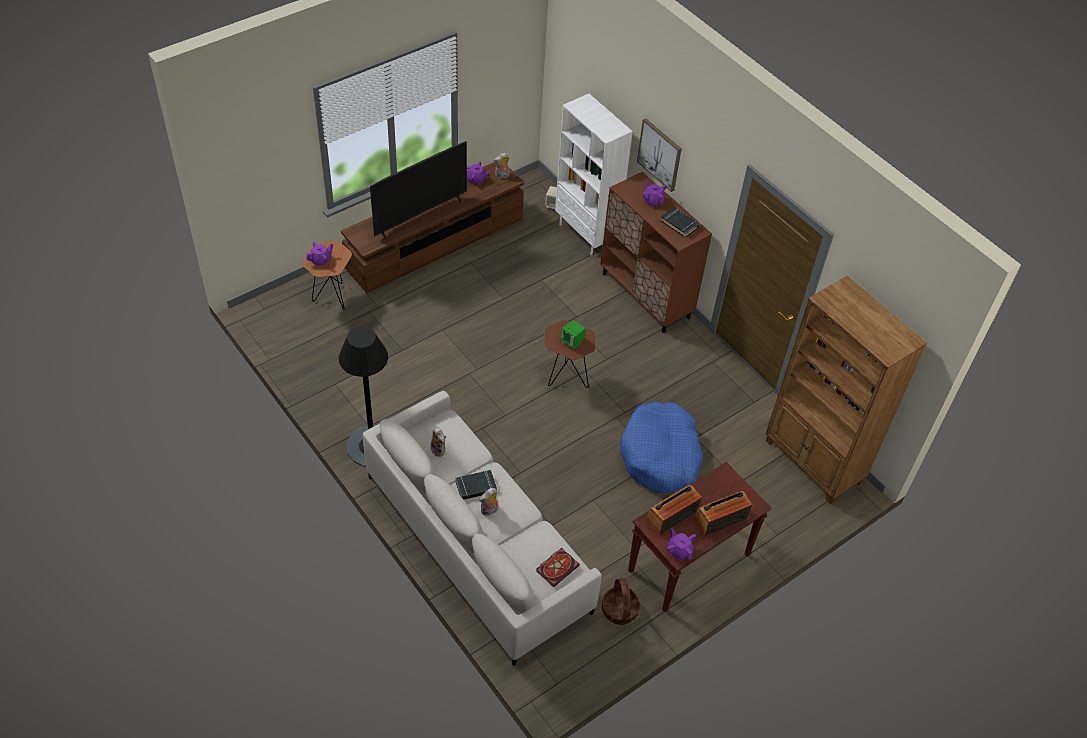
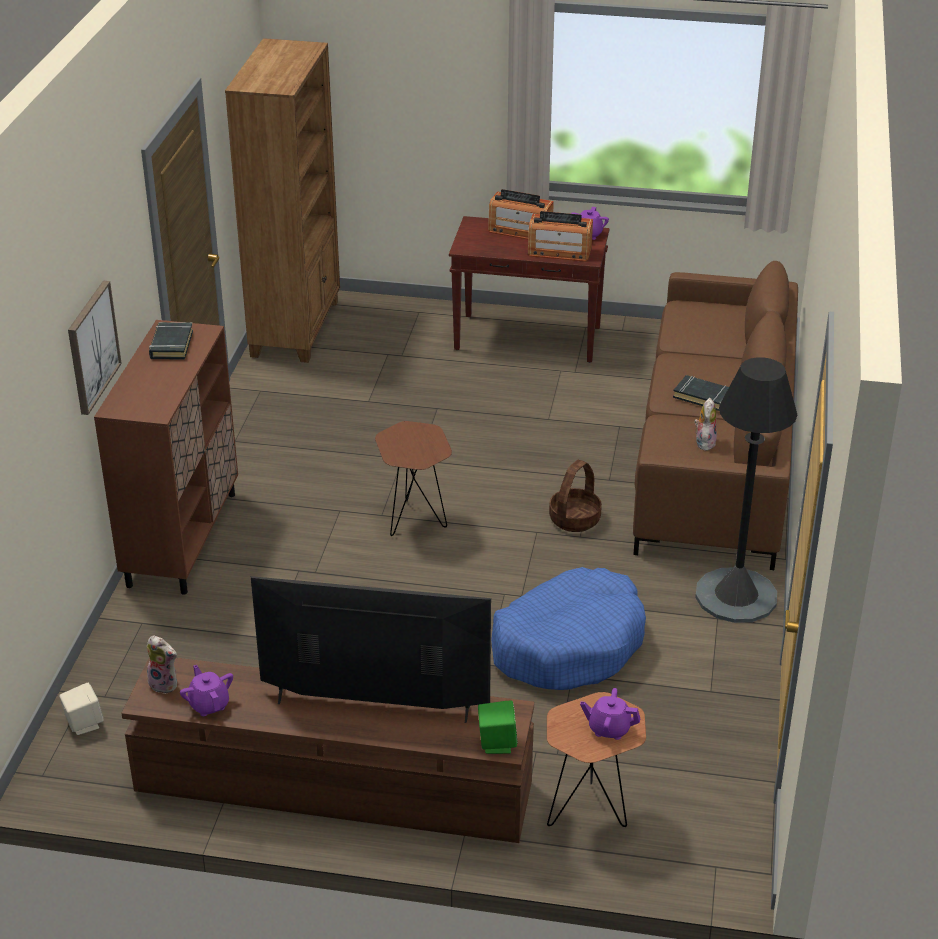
camera: 130 degrees left, 15 degrees down
(477, 543) = (714, 455): grey sofa -> brown sofa
(489, 511) = (712, 375): plush toy -> none
(557, 567) = (697, 312): book -> none
(572, 342) = (414, 440): green speaker -> green speaker (496, 743)
(586, 235) = (118, 653): white bookcase -> none
(620, 610) = (637, 348): basket -> basket (574, 519)
(653, 200) = (149, 381): purple teapot -> none
(660, 456) = (427, 409): blue dog bed -> blue dog bed (568, 645)

